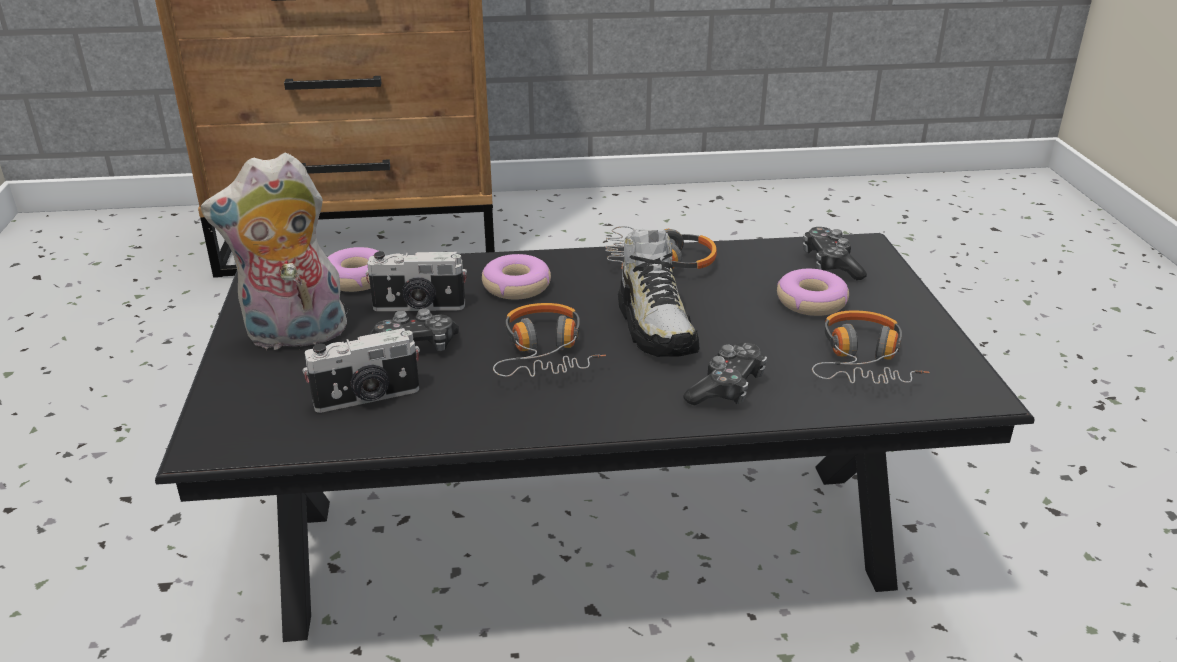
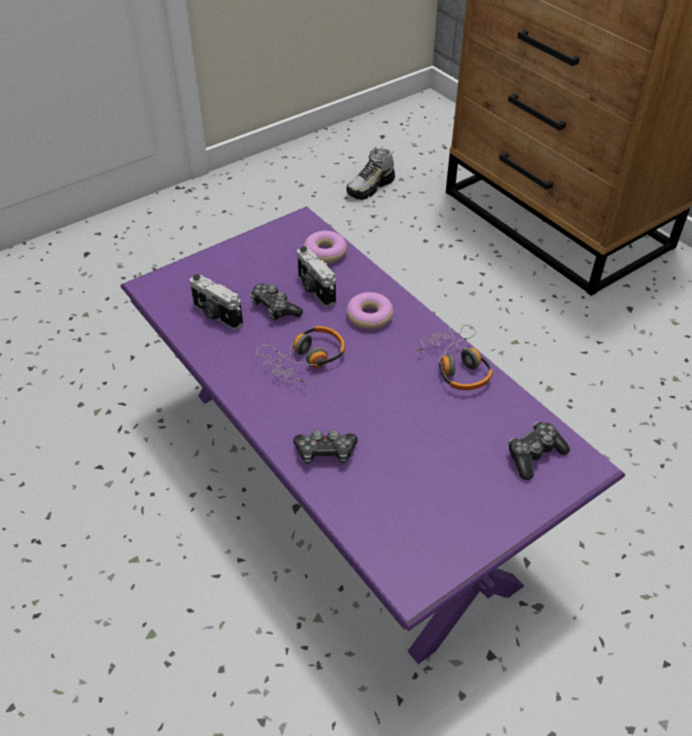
camera: 60 degrees right, 15 degrees up
(294, 337) = (252, 262): plush toy -> none
(589, 543) = (346, 482): black coffee table -> purple coffee table
(655, 327) = (371, 395): shoe -> shoe (370, 187)
(811, 302) = (467, 460): donut -> none
(862, 362) = (406, 511): headphones -> none

